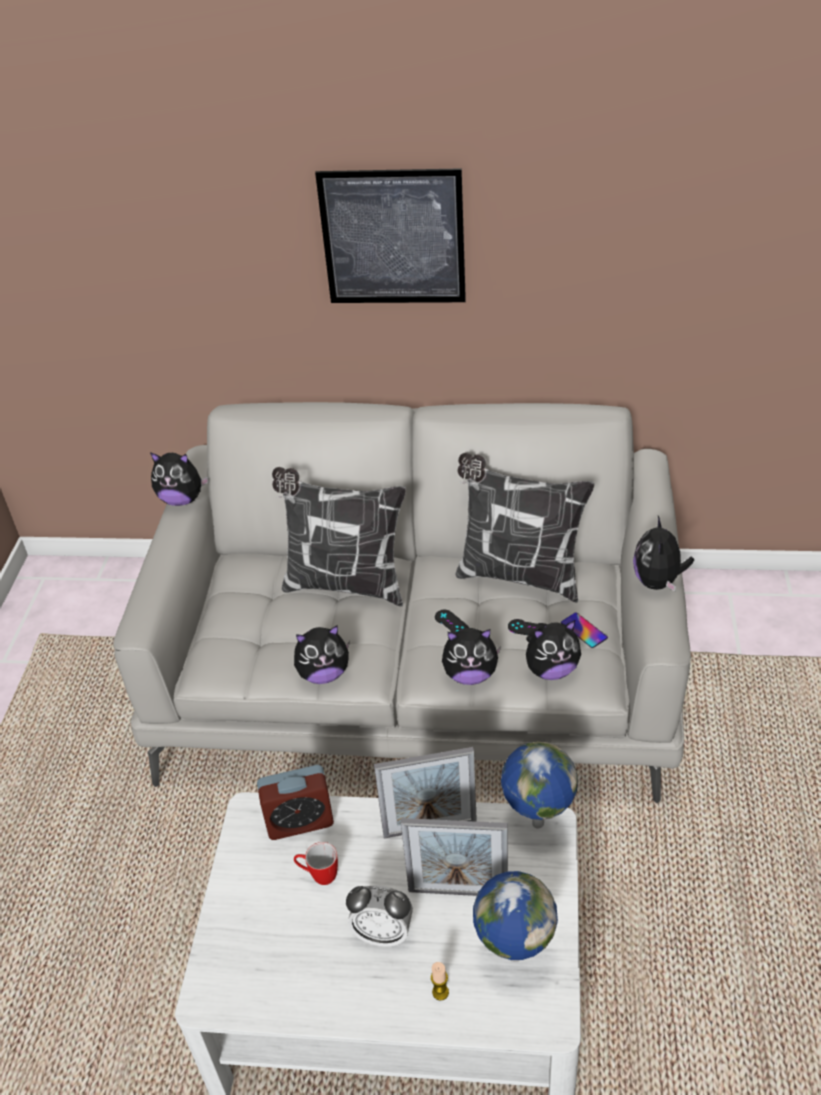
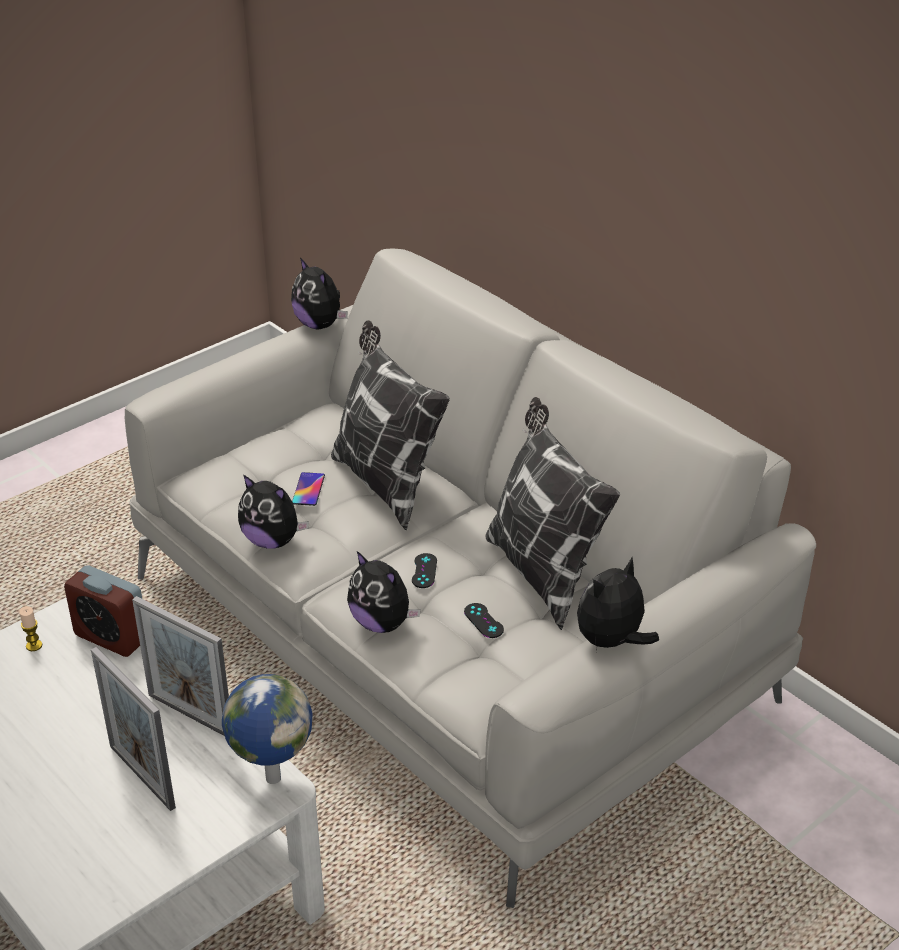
camera: 40 degrees right, 5 degrees down
(318, 875) = (70, 684): mug -> none
(383, 933) = (53, 759): alarm clock -> none
(393, 238) = (599, 133): picture -> none
(440, 992) = (30, 832): candle -> candle (34, 645)
(513, 954) = (114, 853): globe -> none
(551, 670) = (455, 668): plush toy -> none
(584, 630) = (528, 656): phone -> phone (308, 489)

